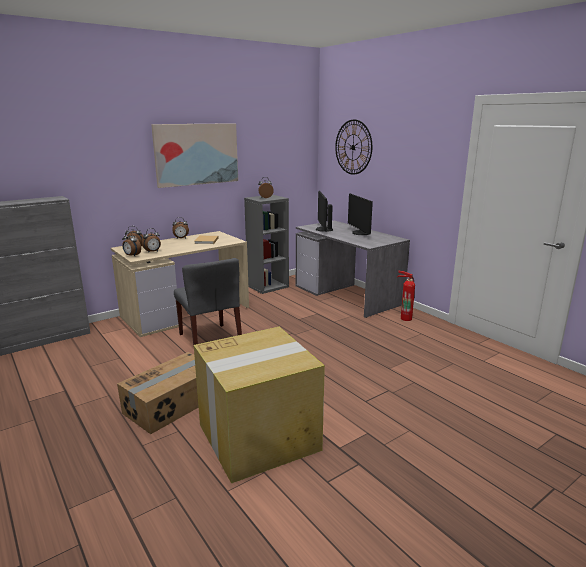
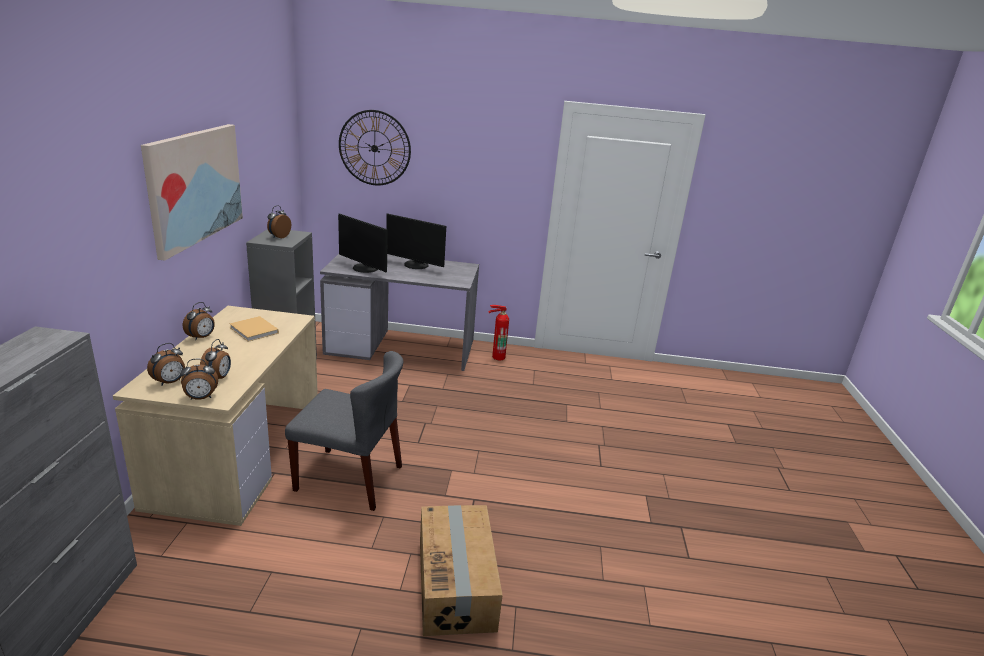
camera: 50 degrees left, 5 degrees up
(260, 436) = (588, 556): cardboard box -> none

